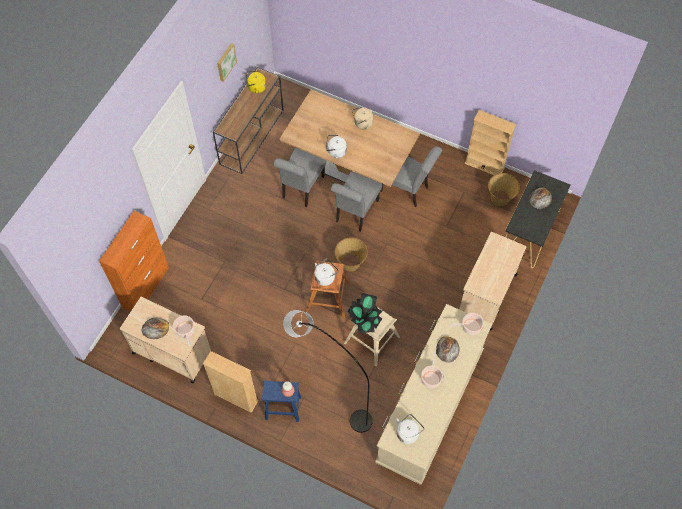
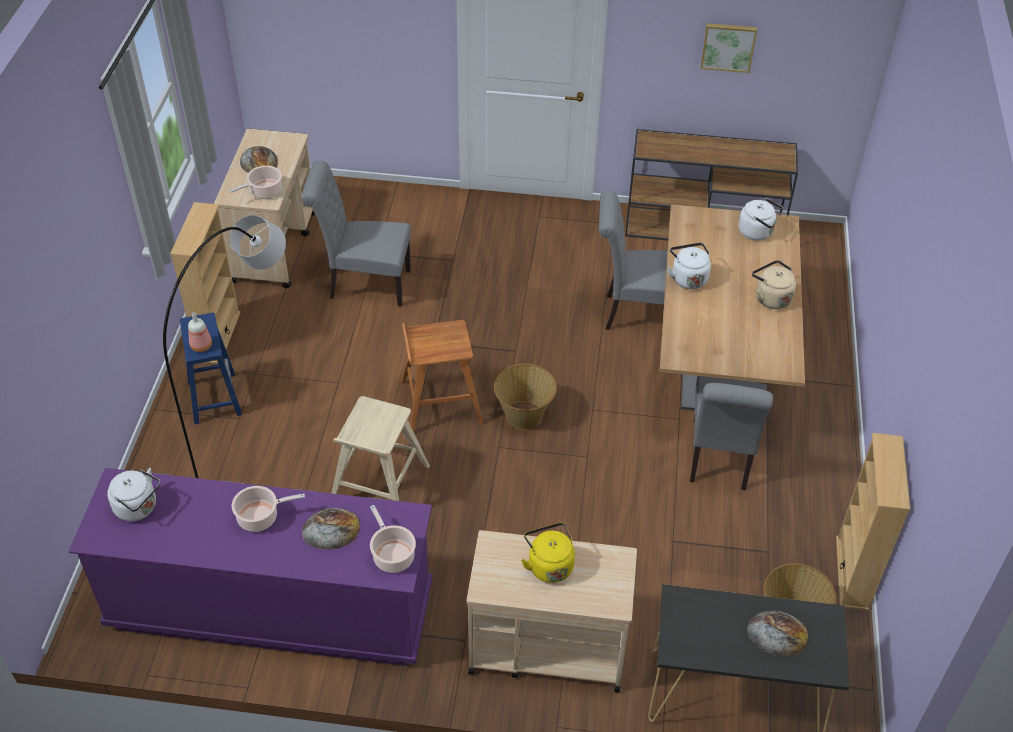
camera: 70 degrees right, 15 degrees down
(146, 286) = (374, 190): orange cabinet -> none
(256, 88) = (753, 152): yellow kettle -> yellow kettle (549, 565)
(325, 277) = (436, 339): white kettle -> white kettle (757, 232)
(355, 213) = (628, 396): grey chair -> grey chair (364, 284)
(365, 319) = (372, 412): potted plant -> none
(429, 406) = (271, 607): beige dresser -> purple dresser

